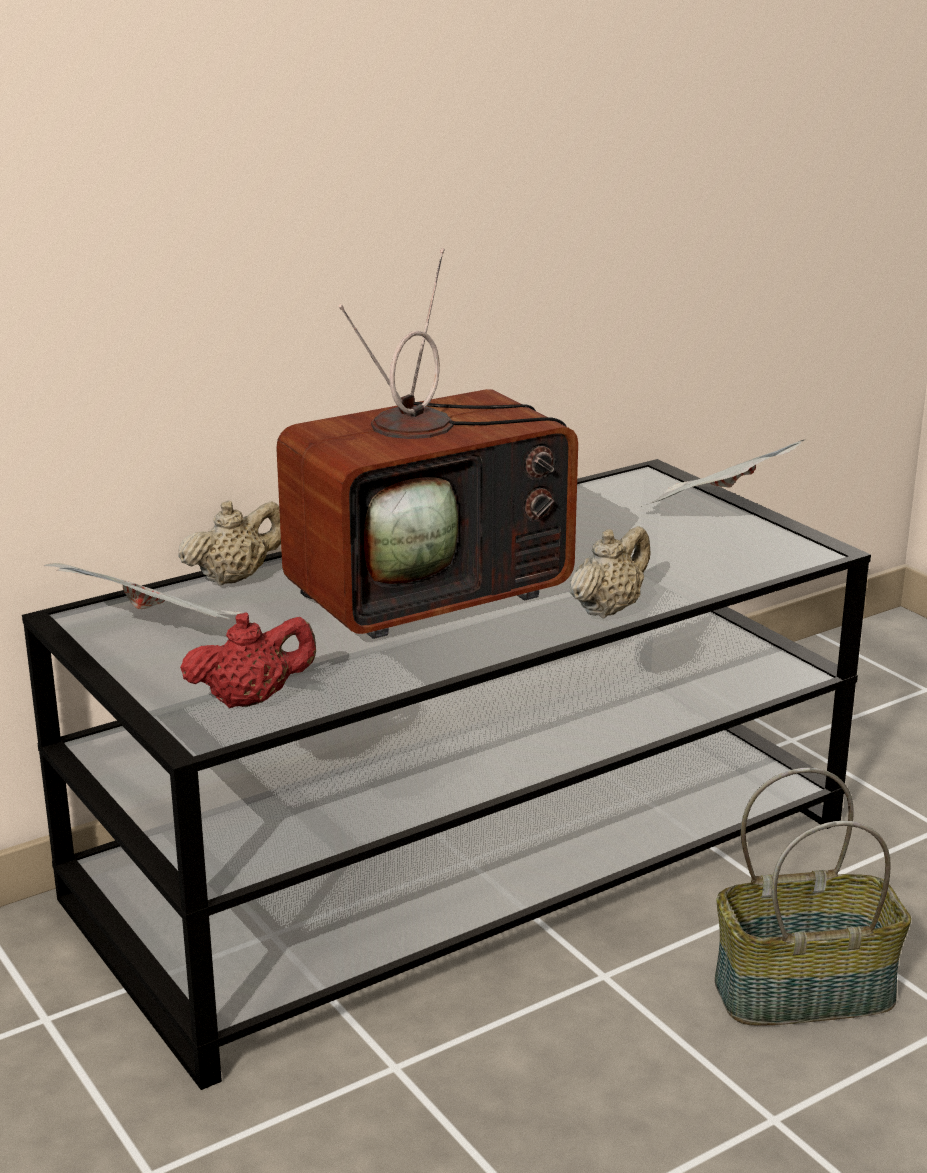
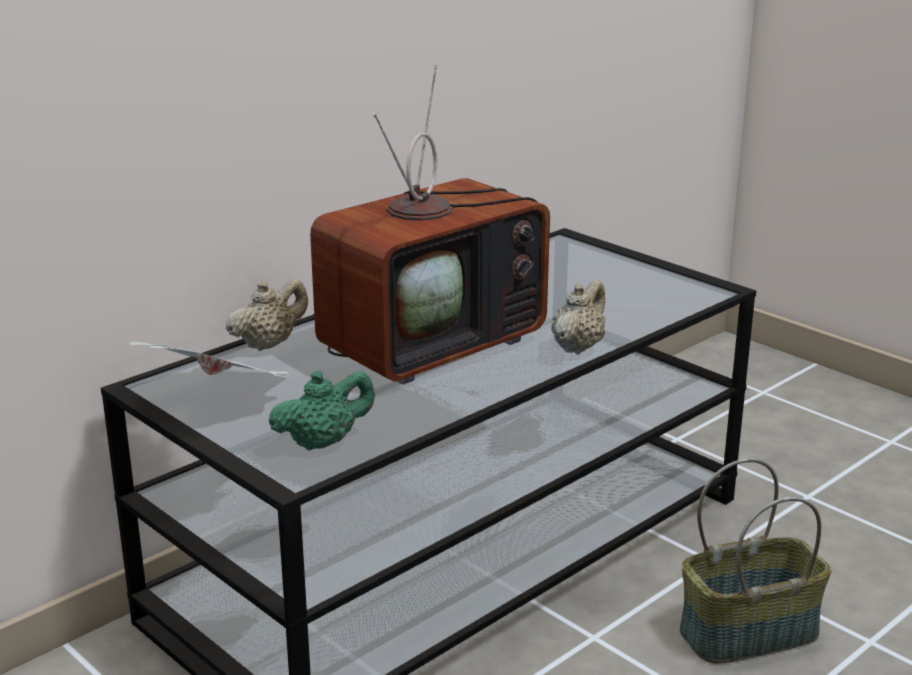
camera: 10 degrees left, 0 degrees up
(251, 700) = (323, 442): red teapot -> green teapot
(718, 514) = (629, 267): newspaper -> none

